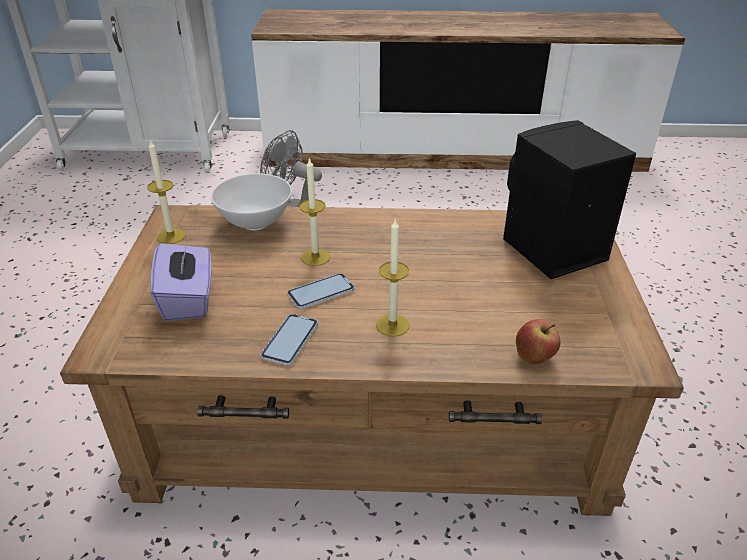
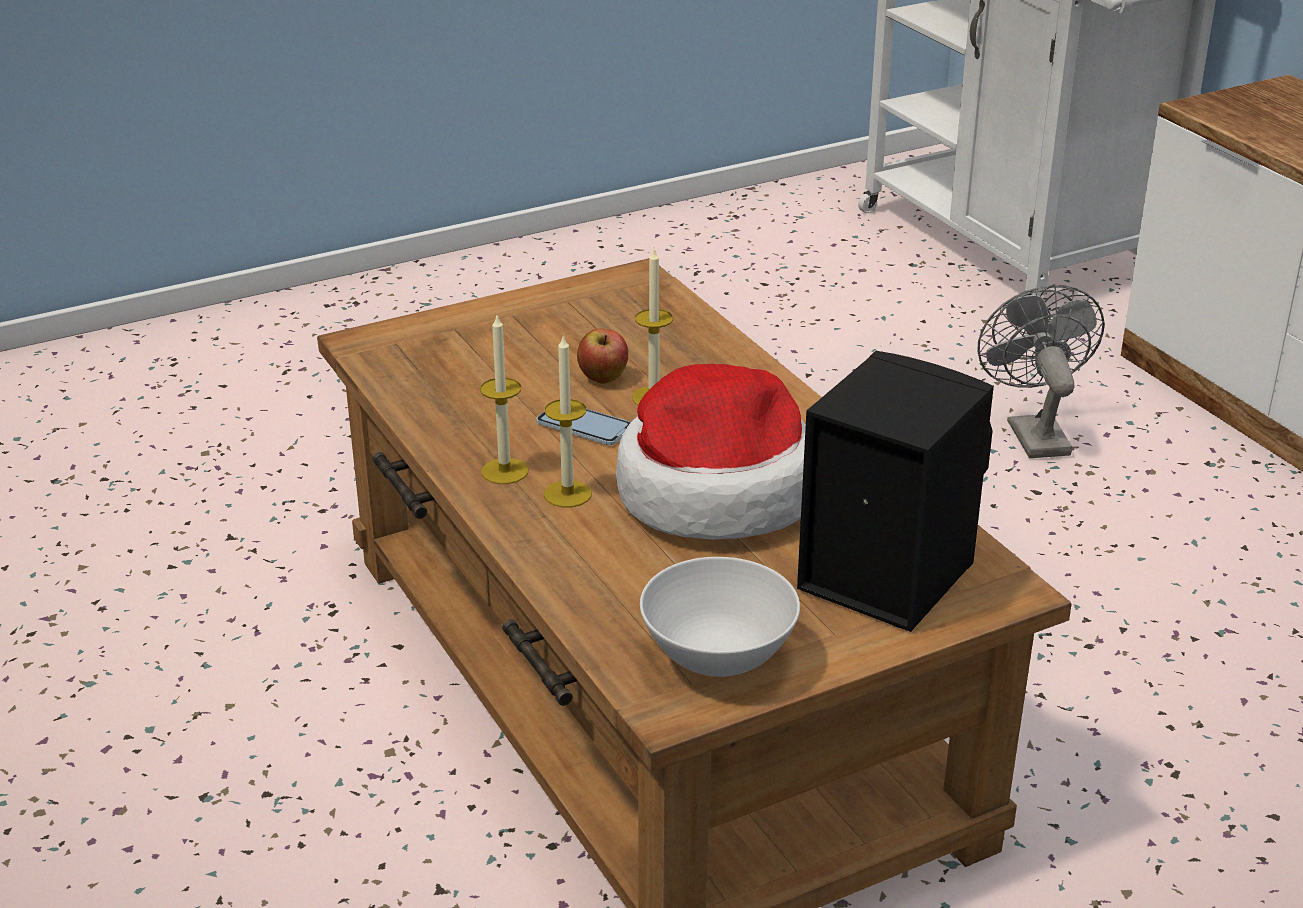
camera: 60 degrees right, 5 degrees down
(171, 236) = (594, 293): candle -> candle (504, 471)
(188, 299) = (488, 352): purple tissue box -> none
(255, 223) = (681, 332): white bowl -> white bowl (718, 660)
(290, 340) = (476, 437): phone -> none
(435, 272) = (715, 492): none -> hat
(534, 358) = (599, 615): apple -> apple (603, 379)

